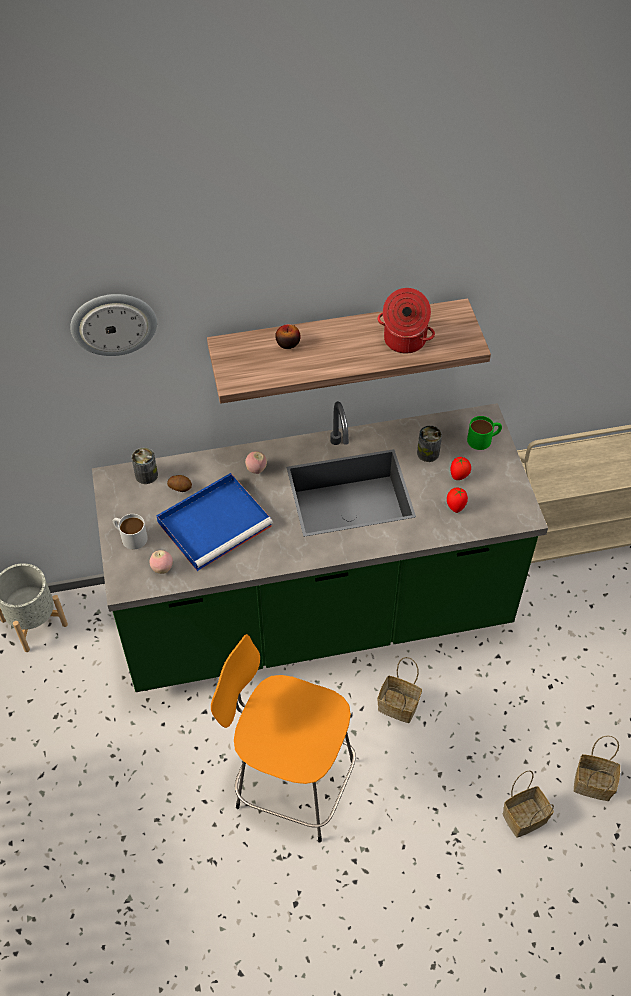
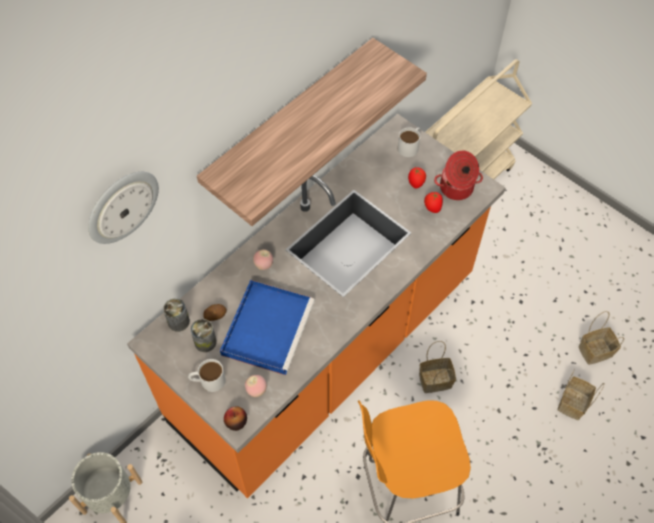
camera: 35 degrees left, 5 degrees up
(288, 343) = (268, 145): apple -> apple (236, 421)
(315, 614) = (327, 350): green counter -> orange counter
(404, 340) = (355, 95): cooking pot -> cooking pot (456, 188)
(428, 453) = (380, 179): can -> can (205, 342)
(484, 439) = (410, 146): green mug -> white mug

